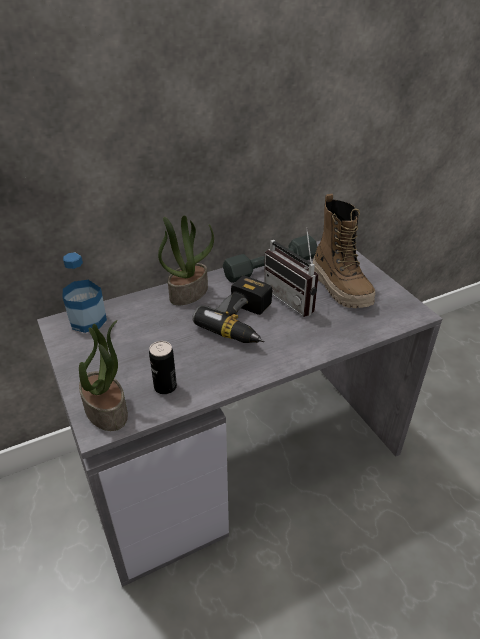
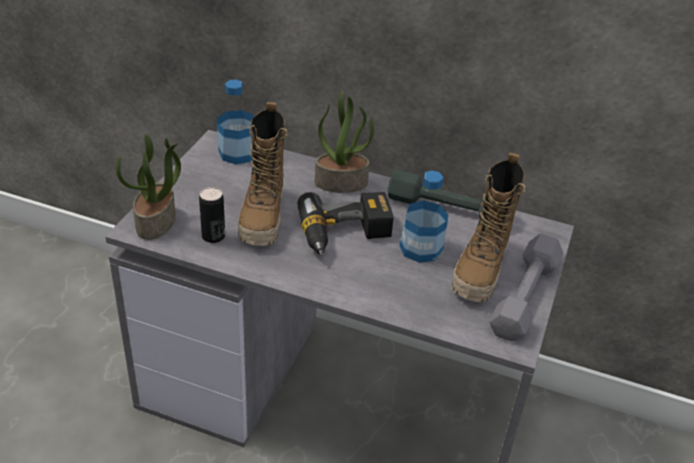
camera: 45 degrees right, 0 degrees up
(178, 349) = (263, 218): none -> boot
(294, 298) = (421, 248): radio -> bottle
(379, 286) = (525, 296): none -> grey dumbbell

